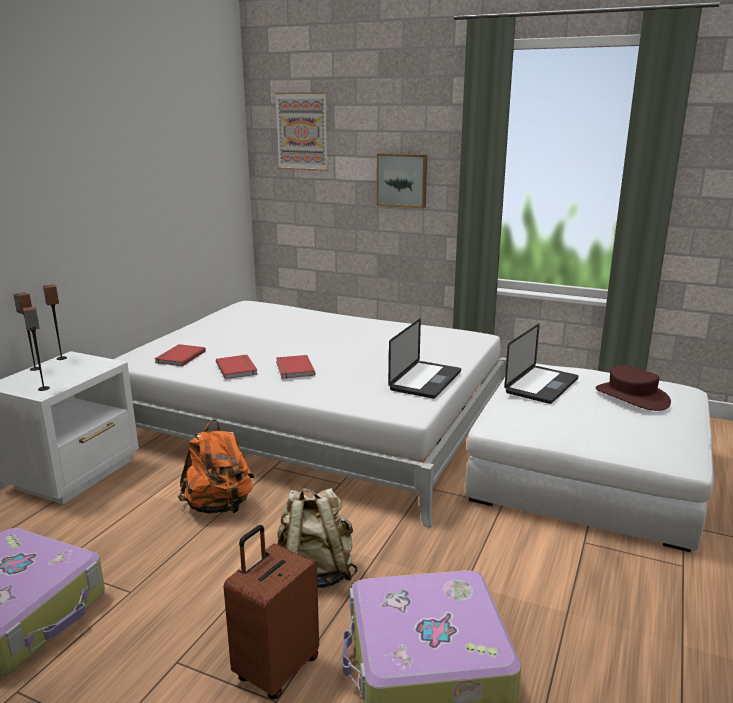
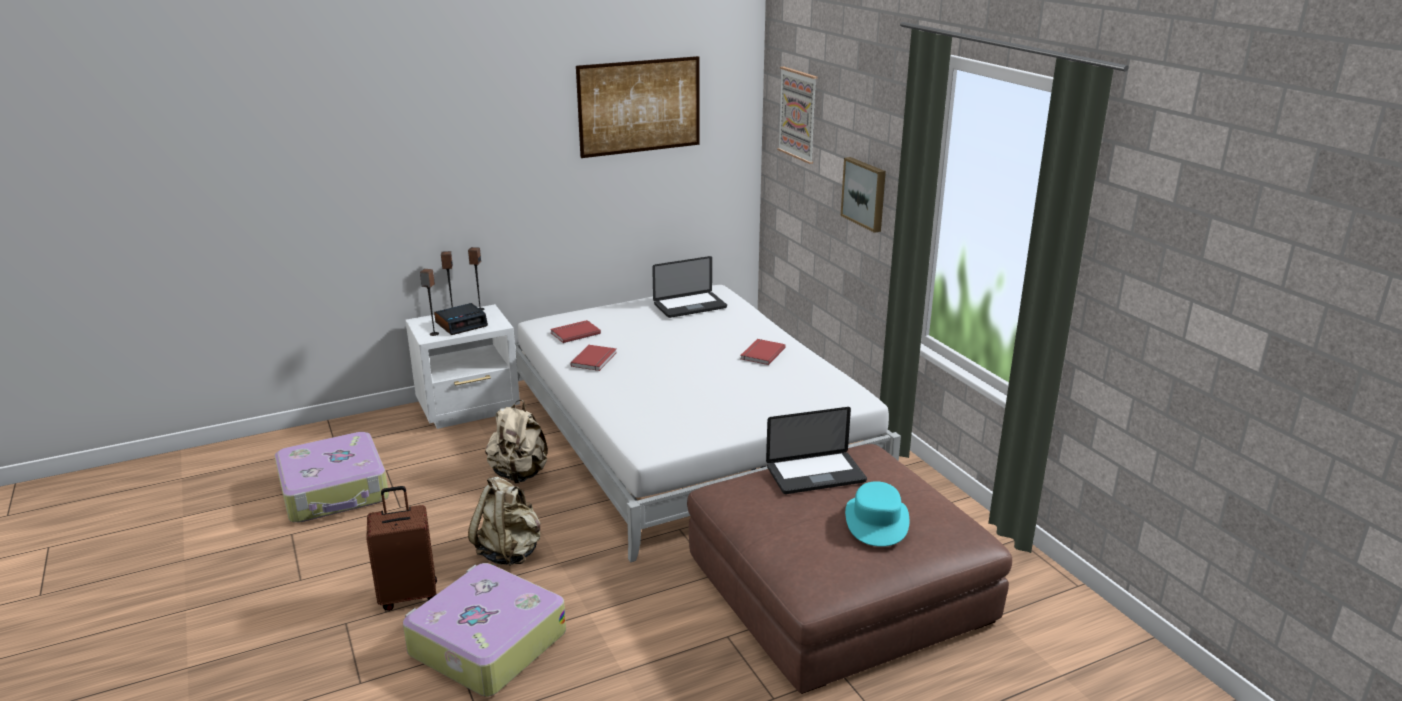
camera: 40 degrees right, 5 degrees up
(62, 373) = (461, 324): none -> alarm clock
(168, 128) = (639, 106): none -> picture
(219, 506) = (519, 474): orange backpack -> beige backpack
(293, 369) = (631, 375): red book -> red book (761, 353)
(425, 381) = (714, 427): laptop -> laptop (690, 306)
(587, 475) = (838, 588): white ottoman -> brown ottoman
(631, 396) = (876, 521): brown hat -> turquoise hat

